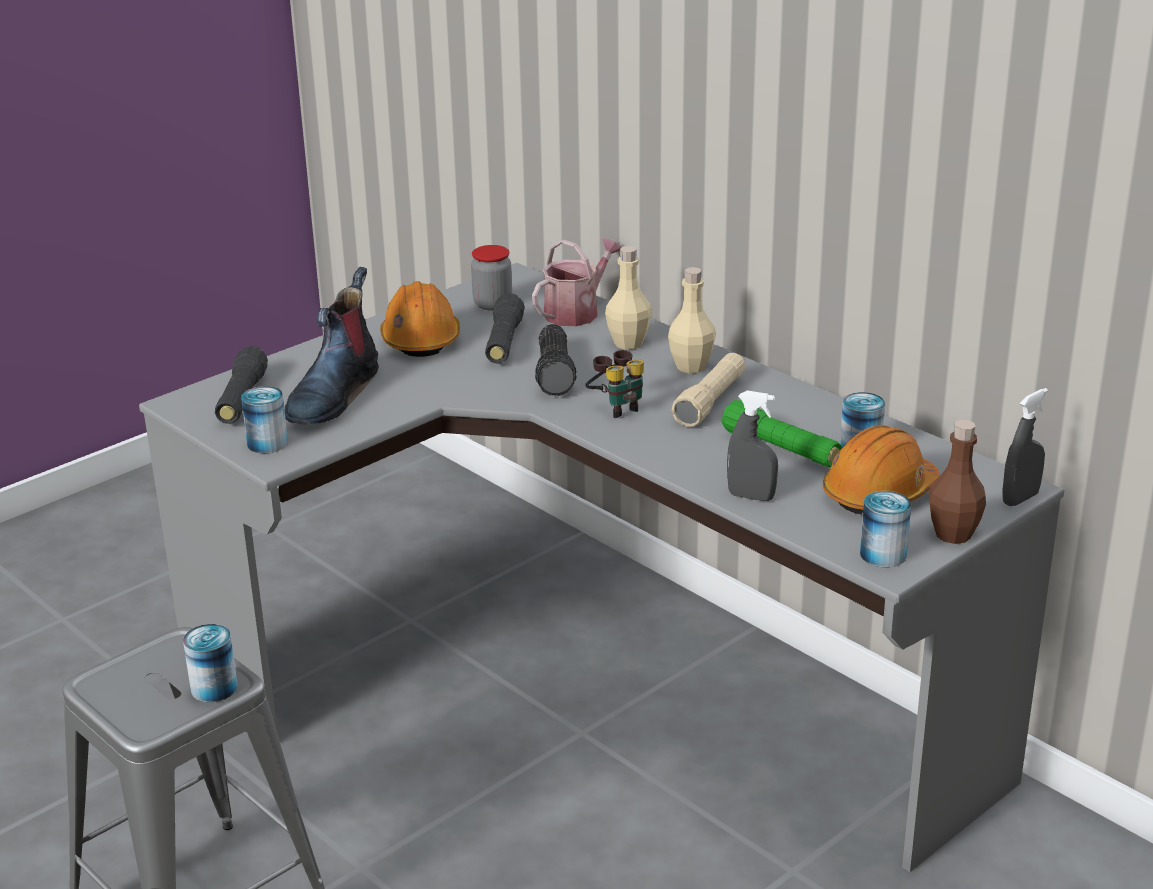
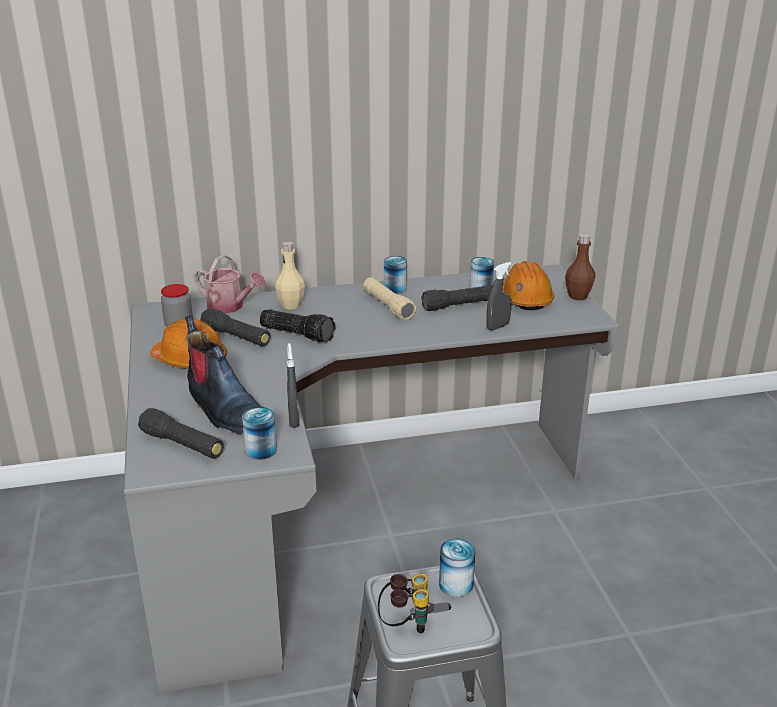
camera: 60 degrees left, 0 degrees up
(576, 312) = (230, 307): watering can -> watering can turned 135 degrees clockwise
(617, 407) = (362, 330): binoculars -> binoculars (405, 624)
(691, 367) = (342, 298): beige bottle -> none
(781, 450) = (459, 306): green flashlight -> black flashlight
(883, 554) = (581, 316): can -> can (395, 288)
(1020, 499) = (560, 274): grey spray bottle -> grey spray bottle (294, 420)

